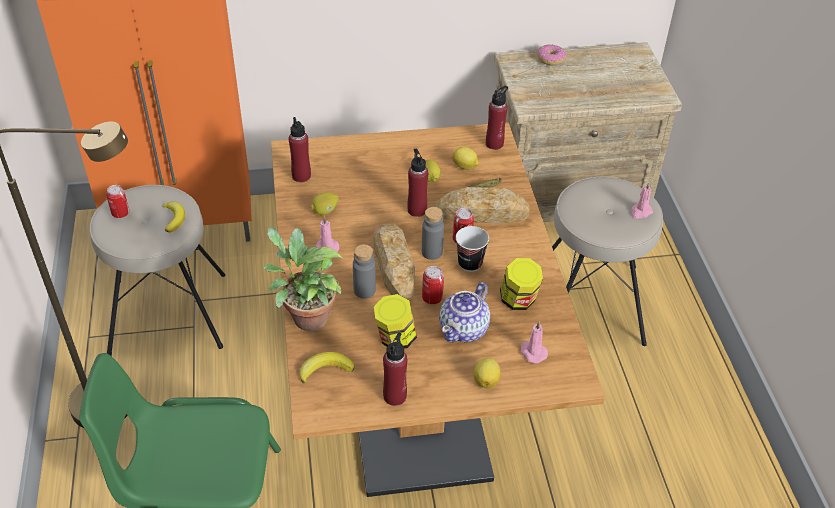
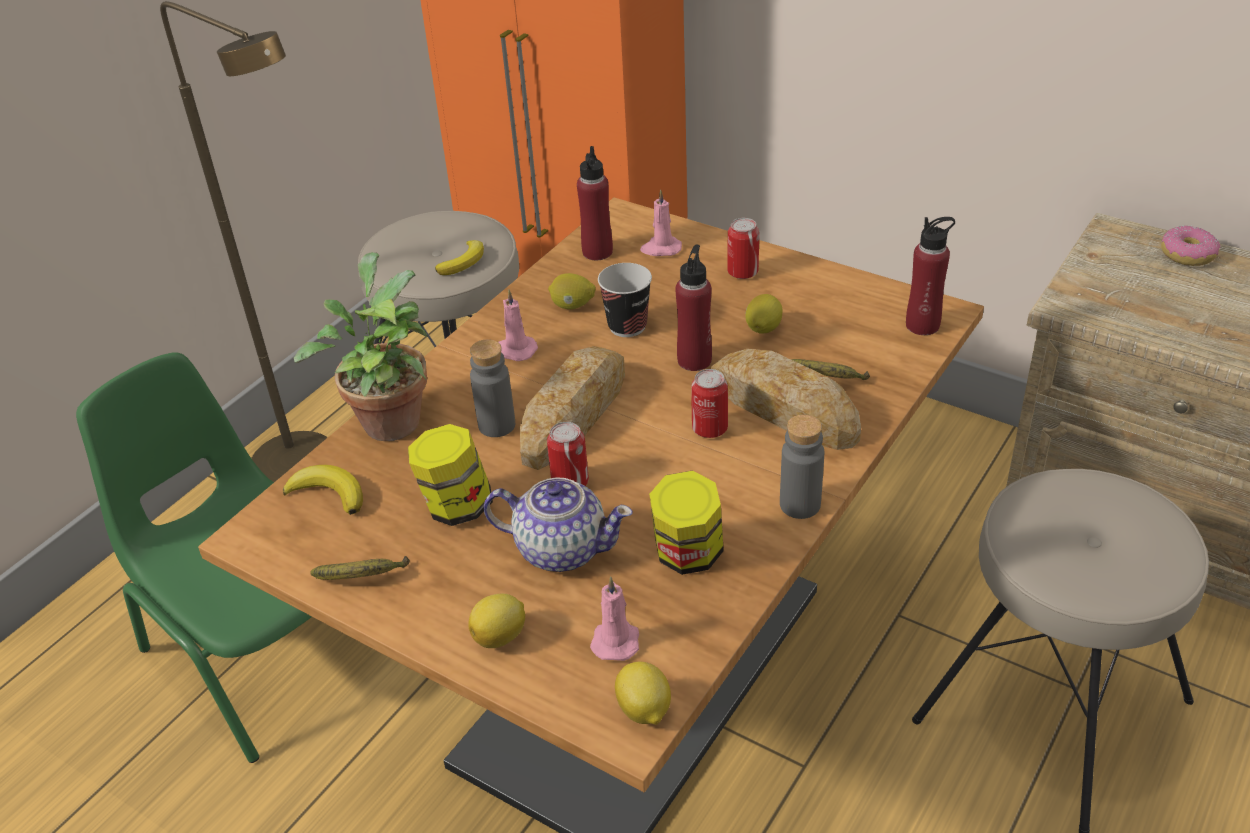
camera: 45 degrees right, 5 degrees down
(120, 213) = (417, 231): can -> can (742, 272)
(395, 396) = (362, 578): red bottle -> banana
(432, 252) = (645, 424): grey bottle -> grey bottle (800, 504)
(464, 329) = (560, 548): teapot -> teapot turned 150 degrees counterclockwise
(465, 167) = (836, 336): lemon -> lemon (644, 711)
(470, 263) = (680, 466): cup -> cup (627, 326)
(640, 212) = (1149, 568): pink candle -> pink candle (660, 249)

